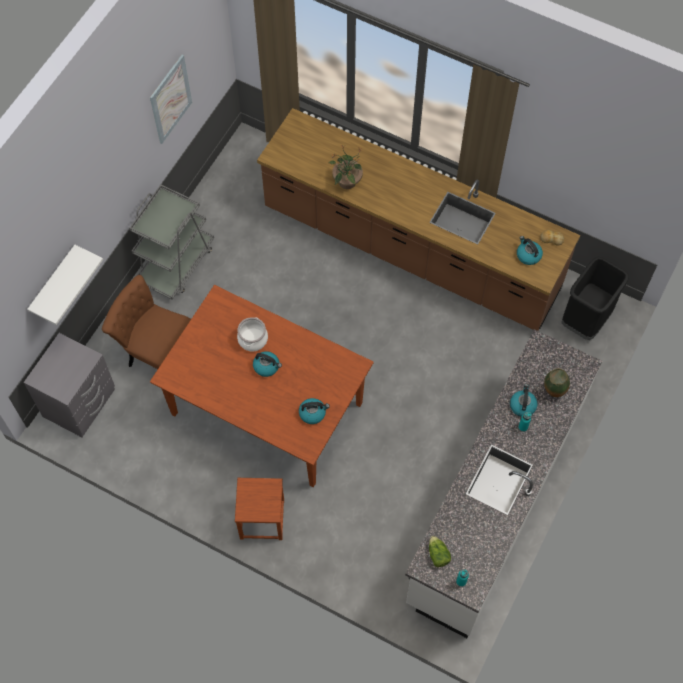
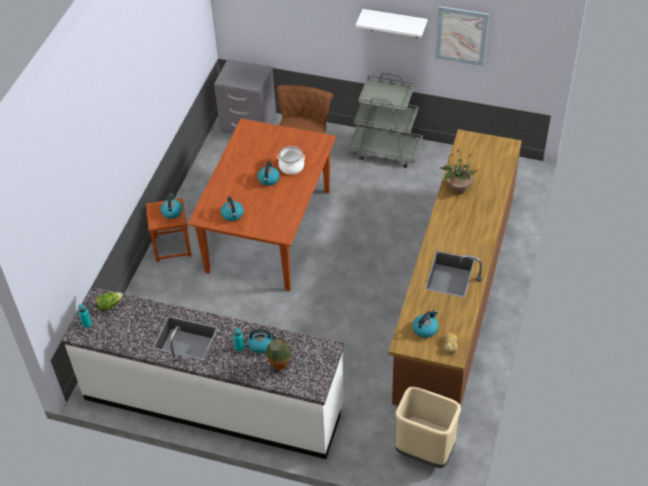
camera: 80 degrees right, 15 degrees down
(54, 283) = (287, 29): white shelf -> white shelf (394, 23)
(258, 492) = (172, 212): none -> kettle
(586, 320) = (424, 451): black trash can -> beige trash can

